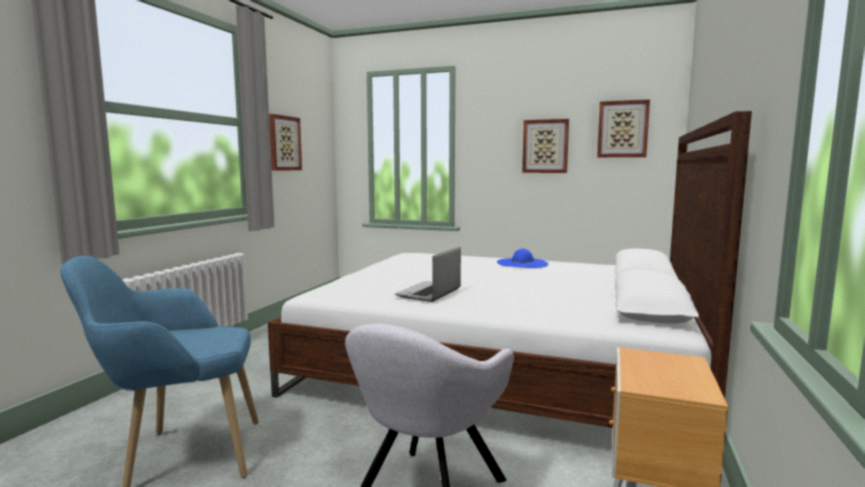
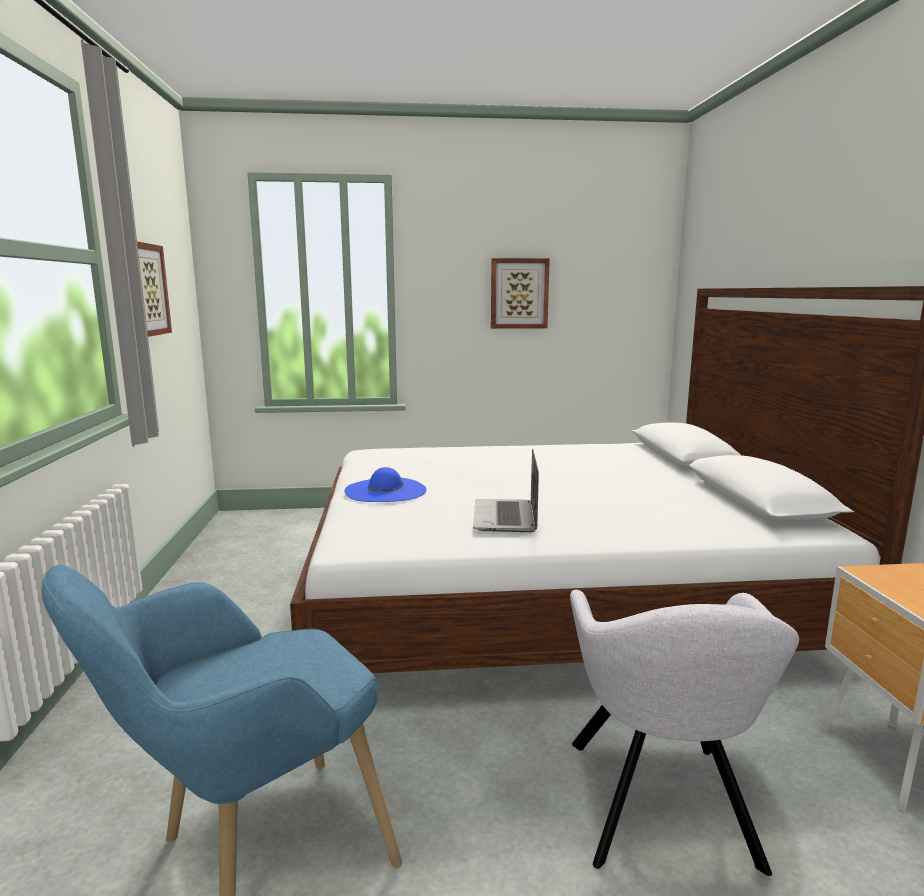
camera: 25 degrees left, 5 degrees up
(522, 263) = (536, 452): blue hat -> blue hat (385, 490)
(622, 129) = (611, 273): picture -> none

